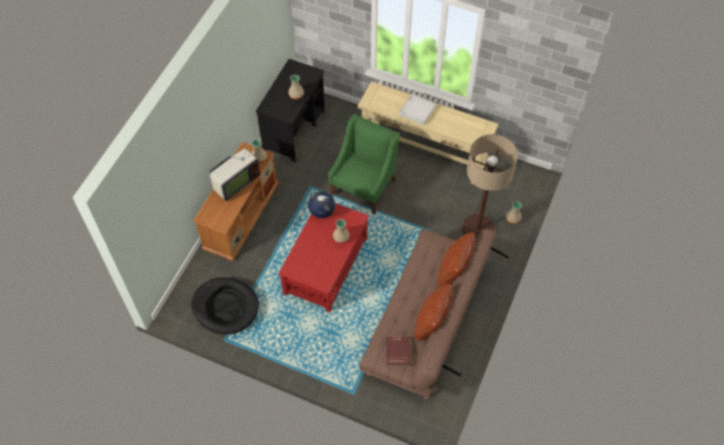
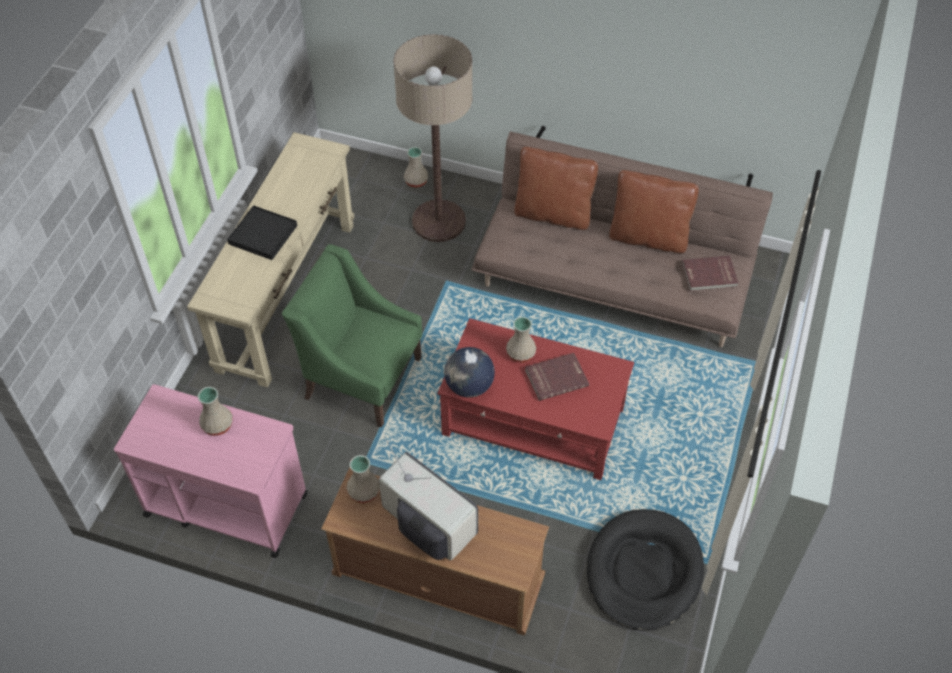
camera: 95 degrees left, 5 degrees down
(294, 129) = (225, 504): black cart -> pink cart
(322, 253) = (556, 377): none -> red book
(417, 110) = (263, 235): white tray -> black tray

